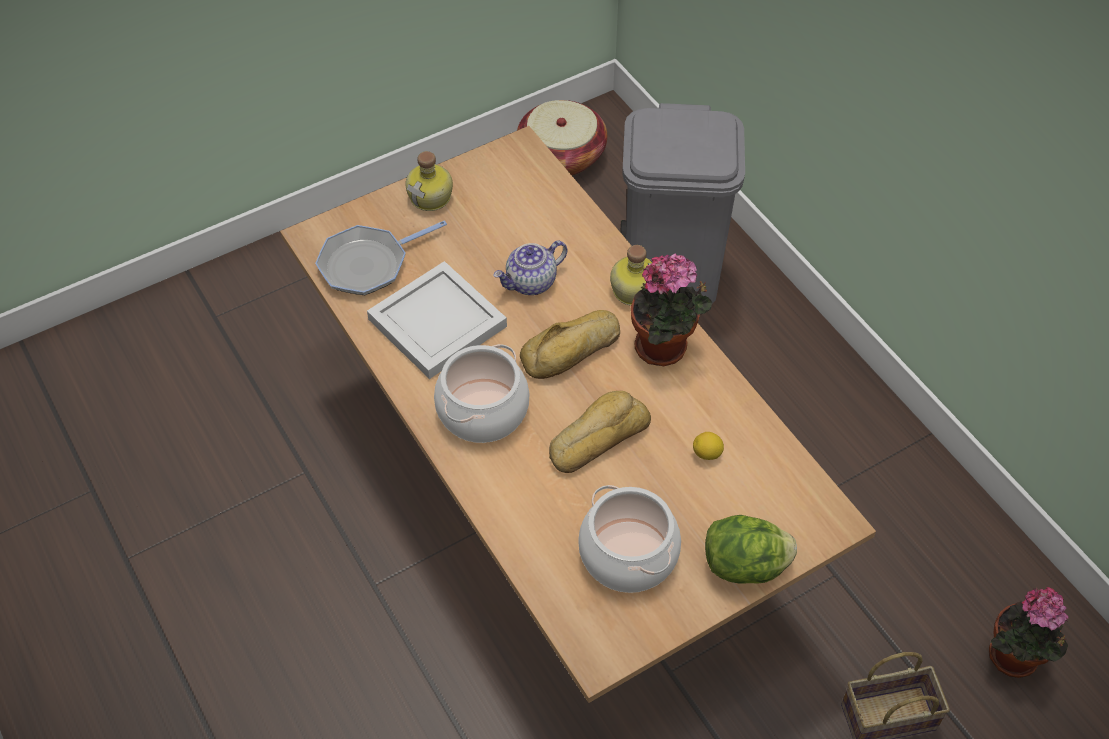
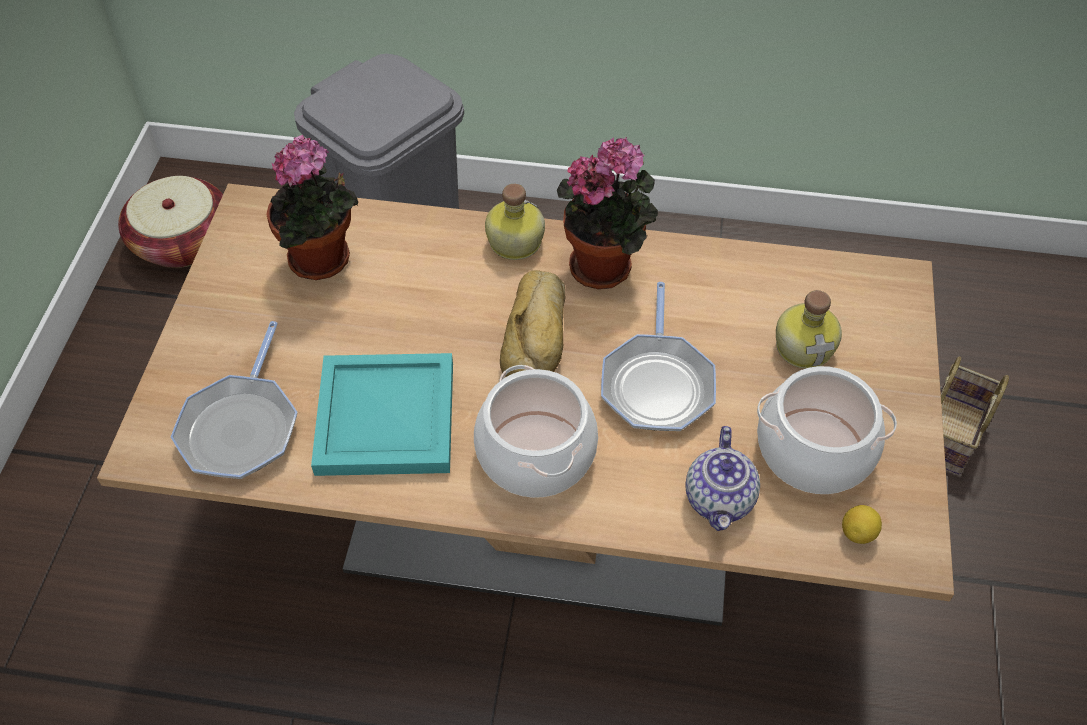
camera: 50 degrees left, 0 degrees up
(432, 197) = (220, 315): bottle -> bottle (804, 346)
(437, 321) = (384, 416): white tray -> turquoise tray
(531, 283) = (421, 309): teapot -> teapot (720, 500)
(597, 437) = (657, 383): bread -> frying pan
(707, 454) = (751, 316): lemon -> lemon (858, 533)
(745, 566) = (897, 371): lettuce -> none
(1015, 660) = (960, 320): potted plant -> potted plant (324, 261)

